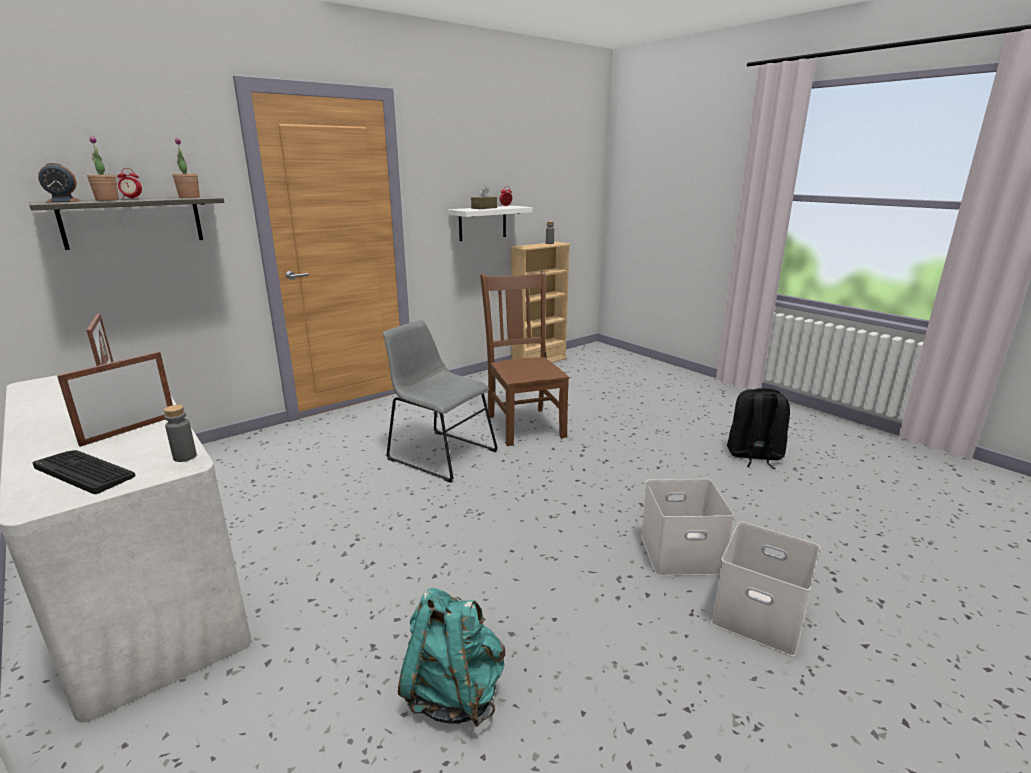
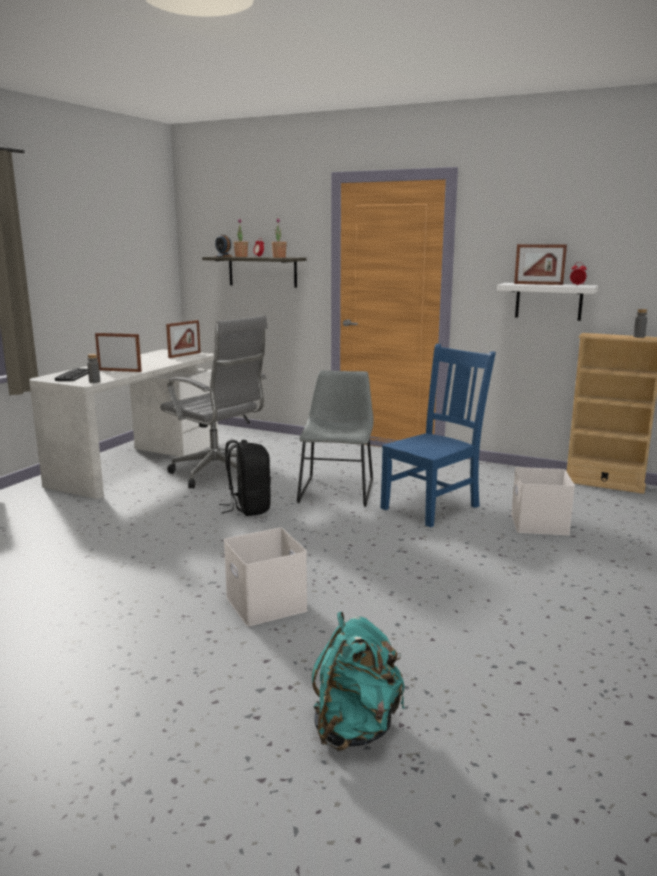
camera: 65 degrees right, 5 degrees down
(298, 513) = (219, 474): none -> grey office chair
(454, 693) = (77, 551): turquoise backpack -> turquoise backpack (355, 728)
(484, 208) = (538, 284): brown tissue box -> picture frame
(524, 424) = (432, 506): brown chair -> blue chair
(754, 456) = (522, 631): black backpack -> black backpack (248, 508)
(761, 615) = (197, 647): white storage box -> white storage box (540, 524)

